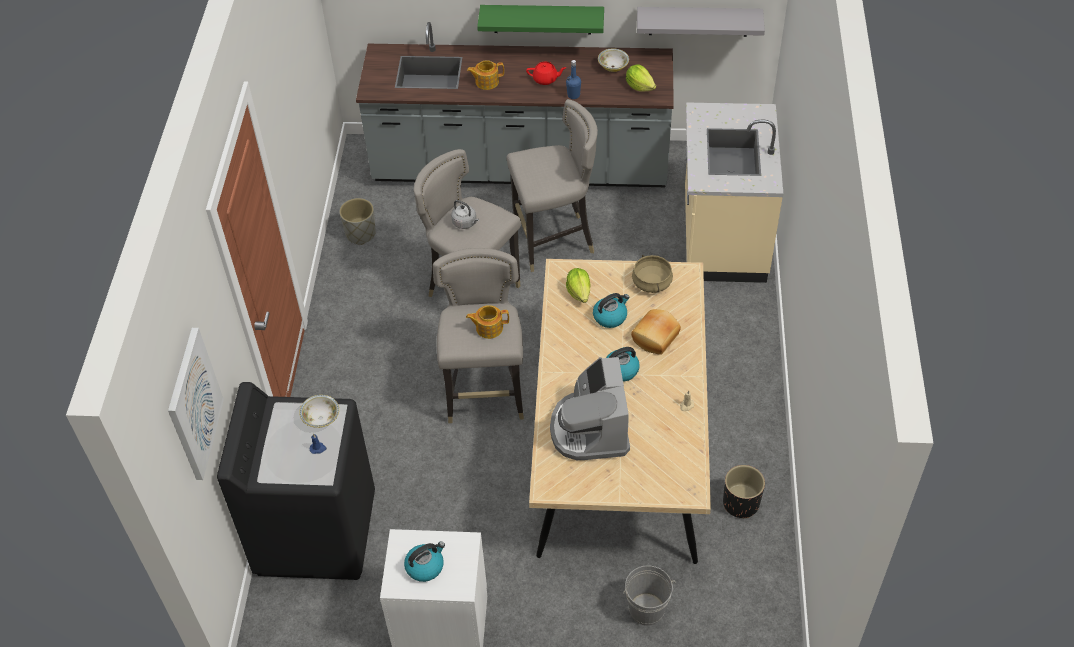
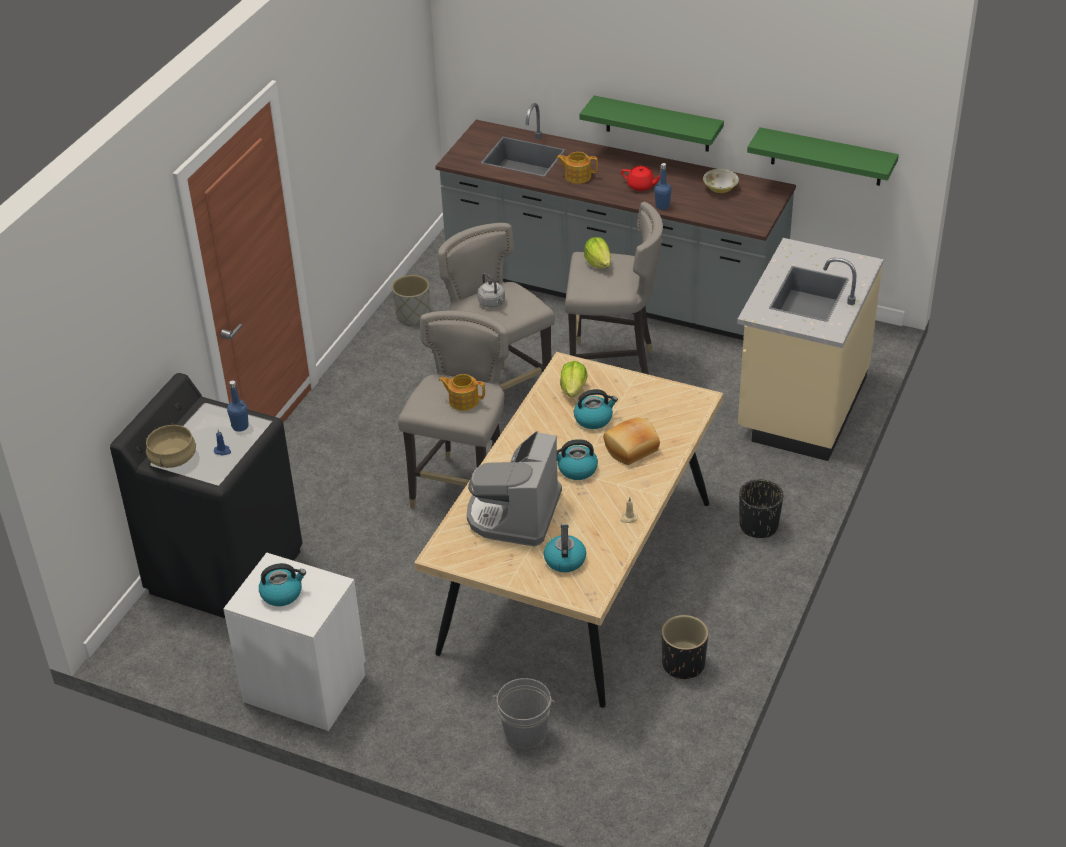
camera: 20 degrees right, 10 degrees down
(193, 404) = (95, 351): picture -> none
(321, 418) = (240, 426): bowl -> blue bottle
(639, 86) = (738, 212): lettuce -> lettuce (598, 263)
(651, 282) = (655, 398): beige cooking pot -> beige cooking pot (172, 458)
(654, 461) = (564, 559): none -> kettle
(698, 21) = (826, 157): grey shelf -> green shelf
(740, 357) = (758, 525): none -> black planter

